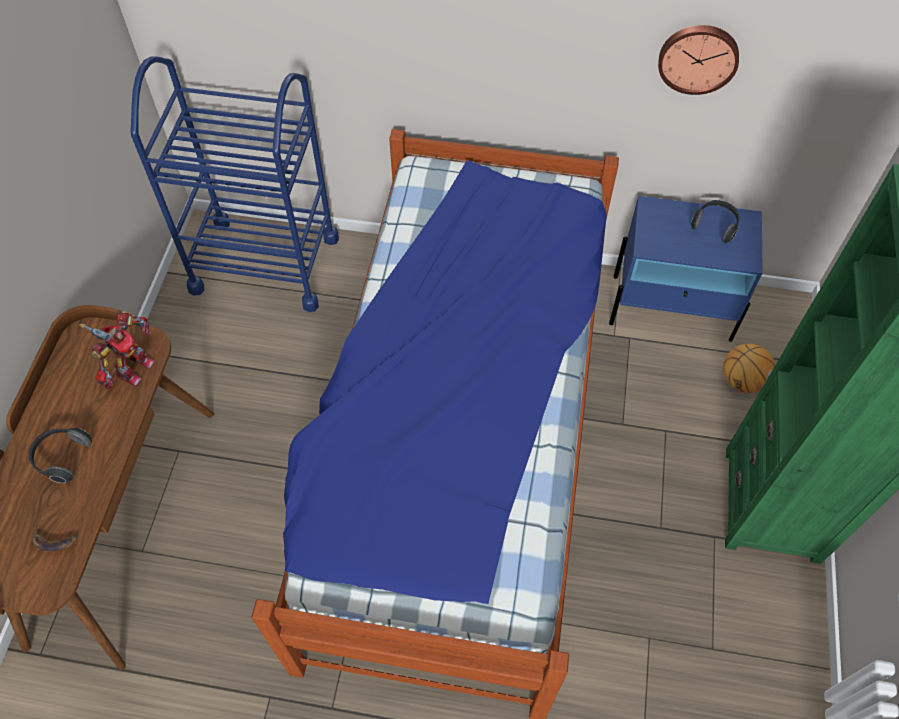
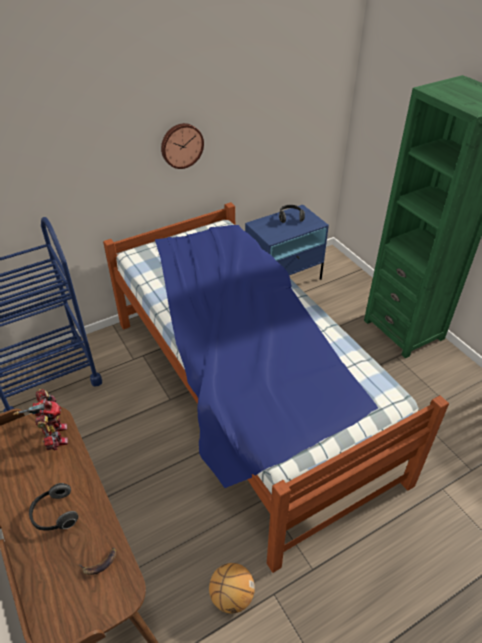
camera: 40 degrees left, 15 degrees down
(698, 57) = (254, 125): wall clock -> wall clock (181, 145)
(741, 380) = (341, 291): basketball -> basketball (231, 596)

